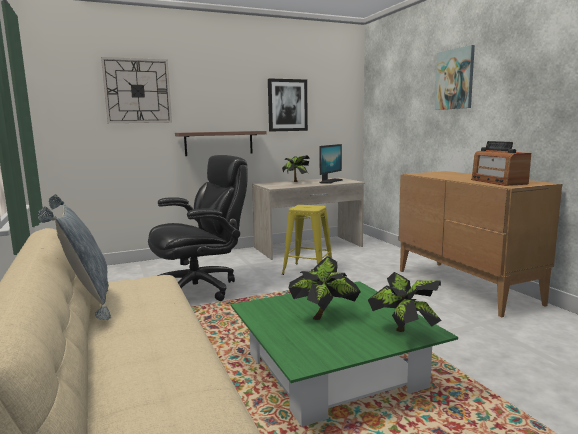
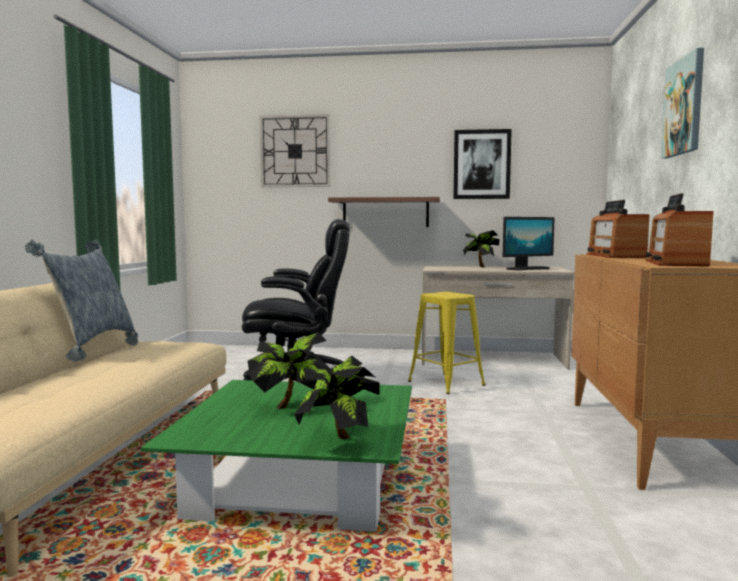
camera: 30 degrees right, 5 degrees down
(433, 175) = (615, 256): none -> radio

